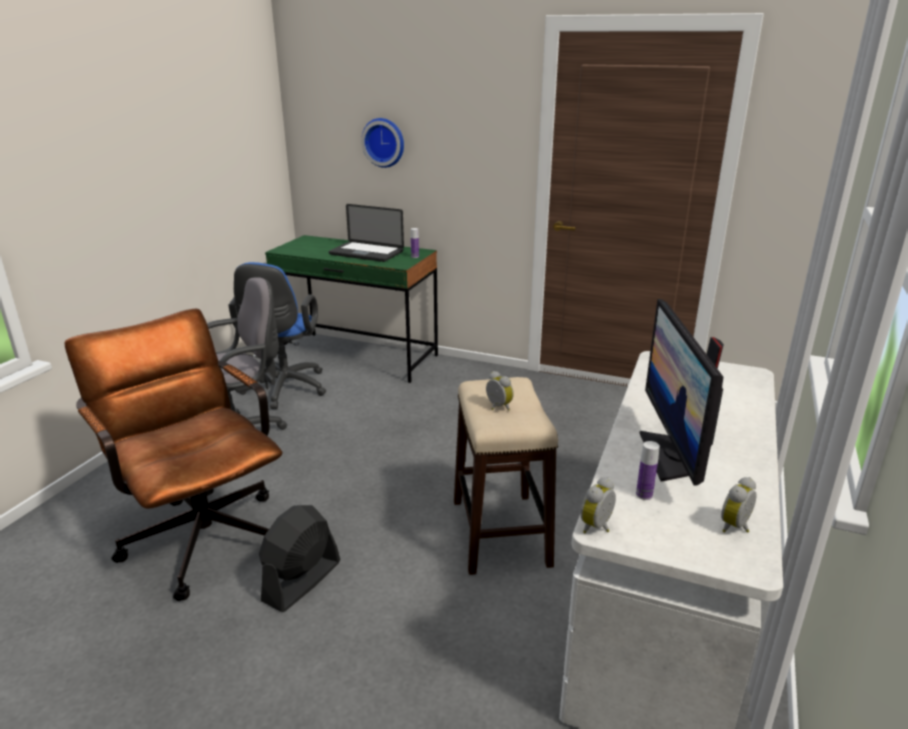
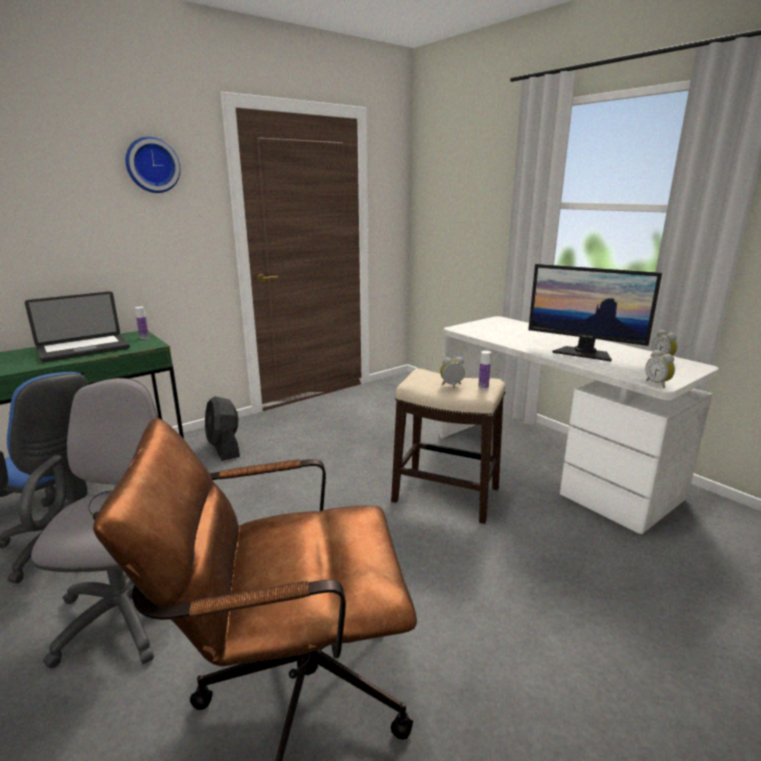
camera: 60 degrees left, 5 degrees down
(301, 581) = (434, 621): black fan -> black fan (224, 448)
(384, 142) = (55, 221): wall clock -> wall clock (152, 165)
(644, 495) = (625, 367): bottle -> bottle (483, 387)

